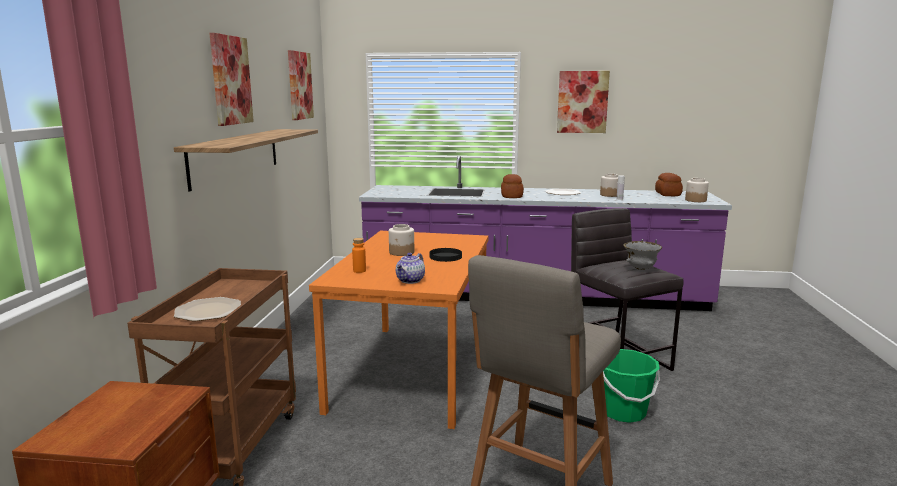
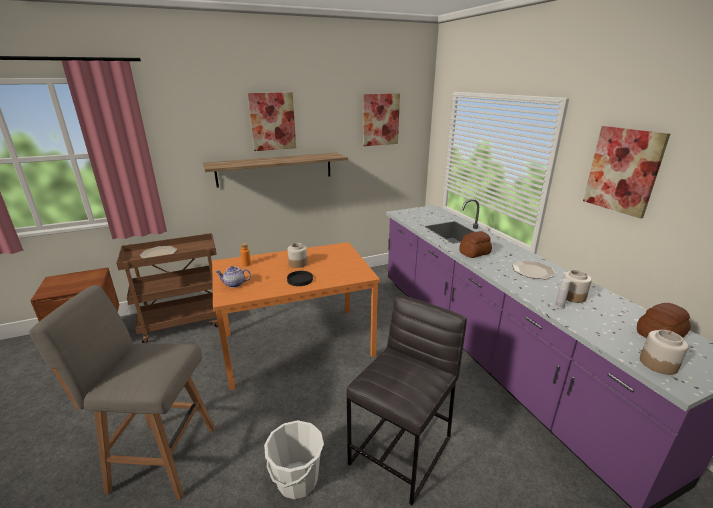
camera: 60 degrees right, 10 degrees up
(623, 412) = (297, 480): green bucket -> white bucket
(640, 269) = (399, 384): grey bowl -> none

